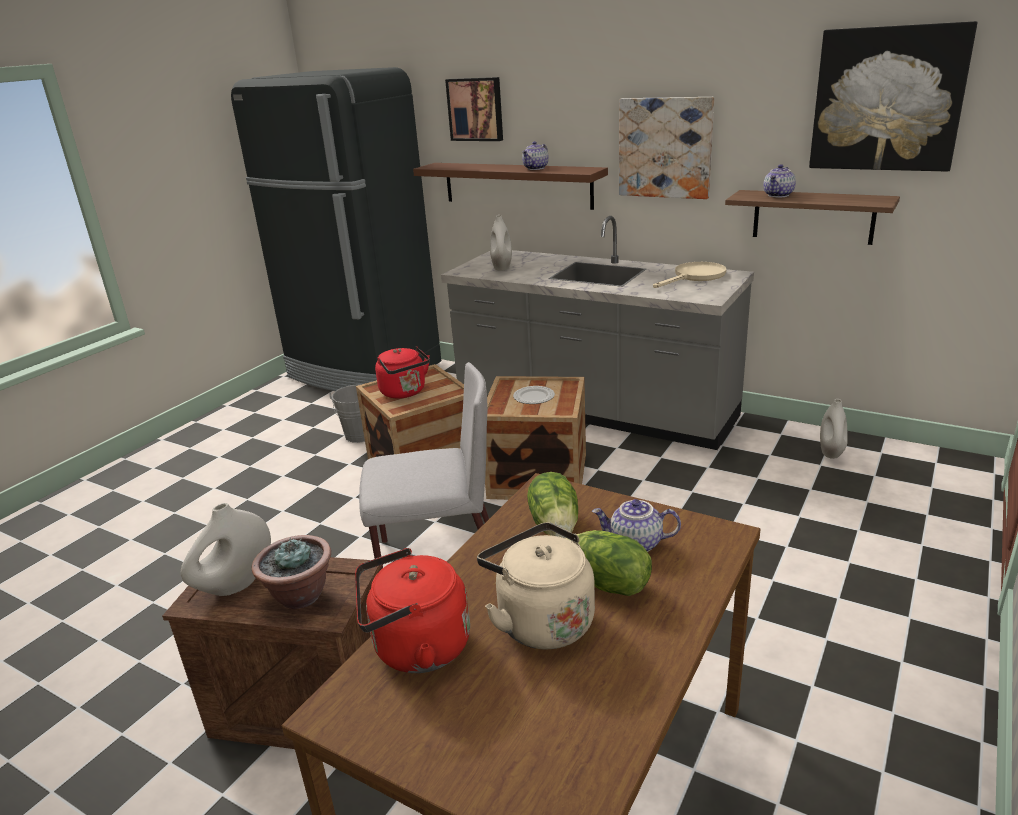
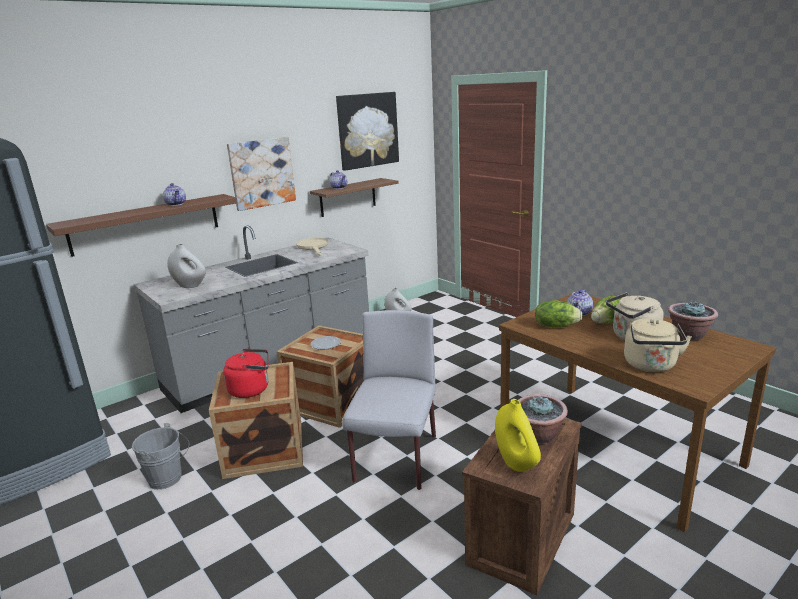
camera: 70 degrees left, 5 degrees down
(235, 585) = (516, 462): white vase -> yellow vase
(415, 648) = (651, 366): red kettle -> beige kettle
(476, 109) = (92, 166): picture -> none
(588, 704) = (689, 335): none -> potted plant

